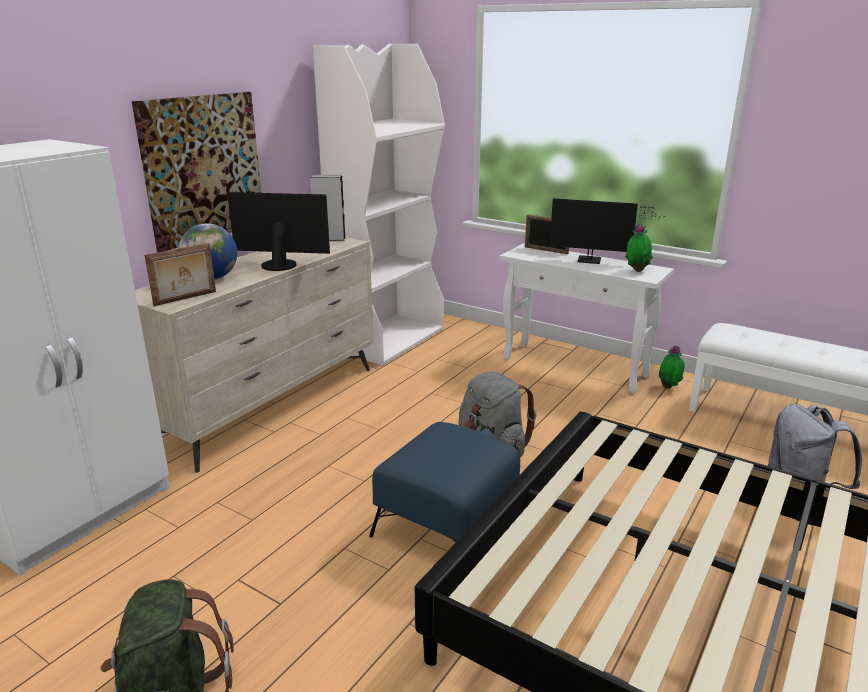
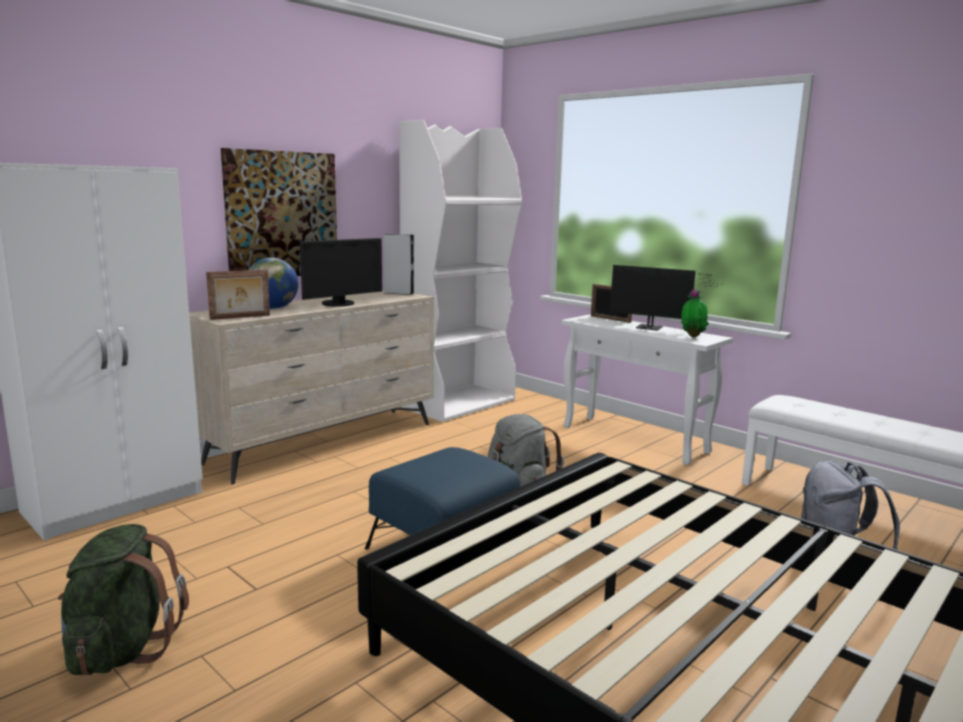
camera: 10 degrees right, 10 degrees down
(280, 264) = (340, 304): monitor -> monitor turned 120 degrees clockwise
(669, 387) = (728, 463): potted plant -> none

